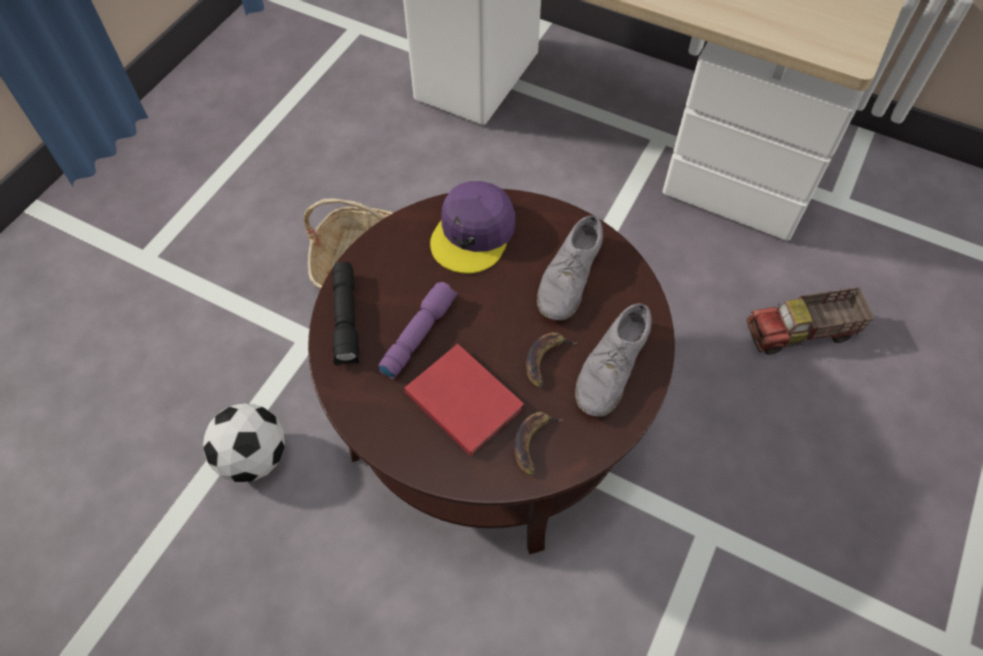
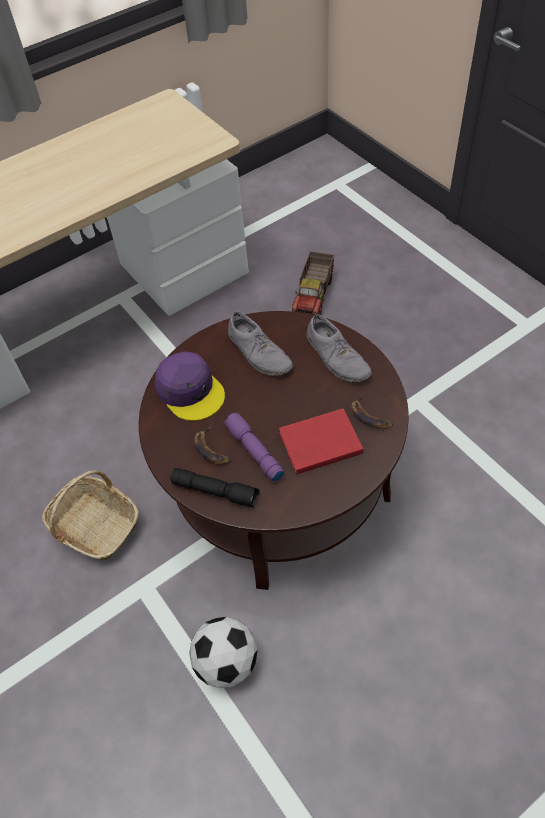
camera: 60 degrees left, 5 degrees down
(546, 360) = (314, 388): banana -> banana (211, 449)

